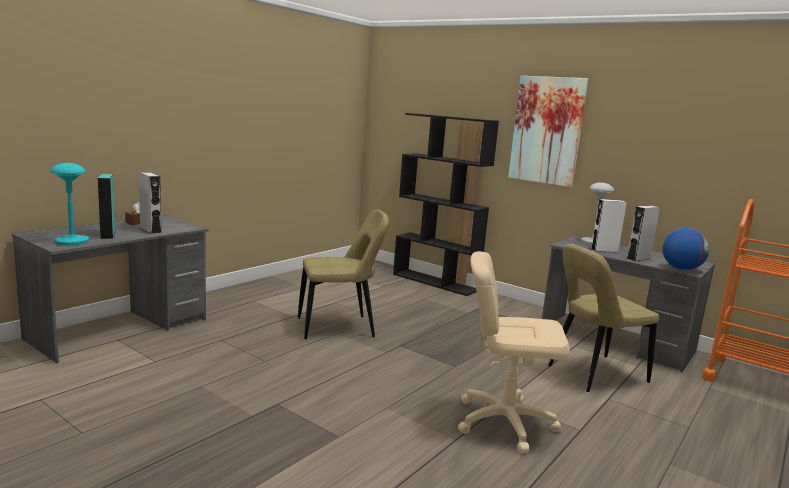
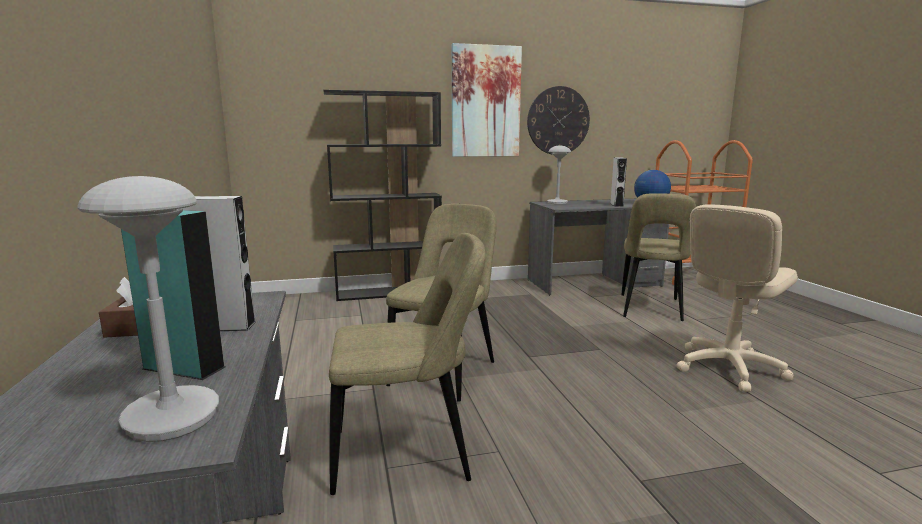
camera: 50 degrees left, 0 degrees up
(72, 241) = (172, 416): turquoise table lamp -> grey table lamp
(236, 341) = (408, 455): none -> beige chair
(604, 250) = (585, 205): white speaker -> none
(622, 156) = (558, 121): none -> wall clock

